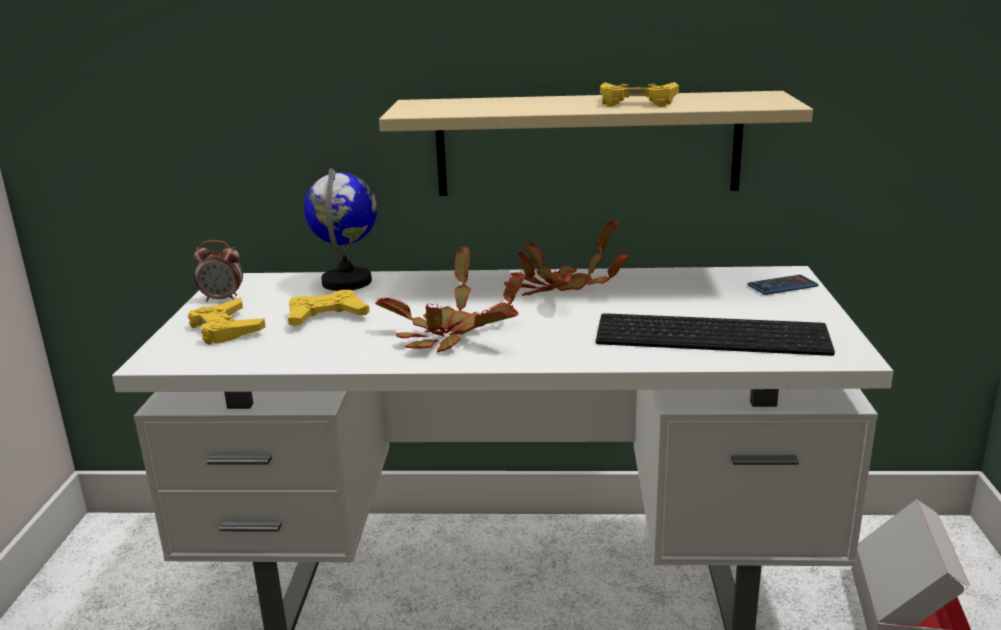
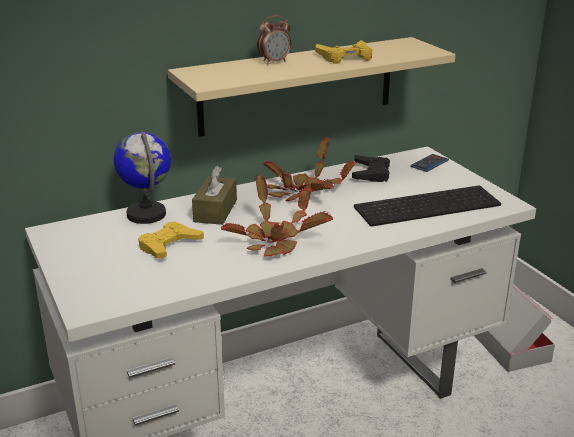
camera: 30 degrees left, 5 degrees up
(223, 299) = (66, 249): alarm clock -> alarm clock (274, 62)
(226, 329) = (105, 272): yellow game controller -> none
(426, 291) = (215, 210): none -> brown tissue box
(679, 284) = (371, 173): none -> black game controller

